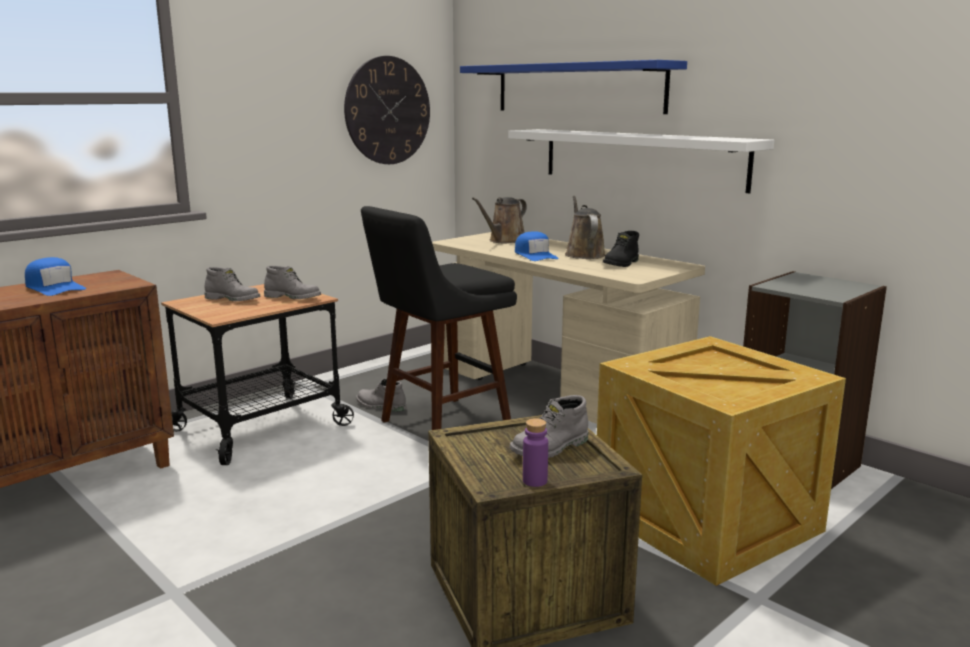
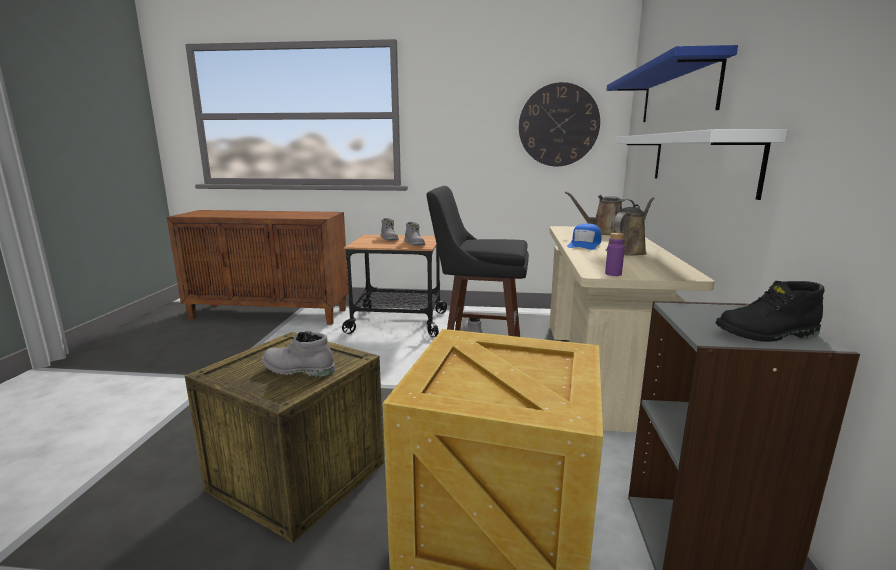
camera: 50 degrees right, 0 degrees up
(54, 288) = (295, 214): blue cap -> none
(535, 481) = (232, 381): purple bottle -> purple bottle (613, 274)
(622, 264) = (631, 262): black boot -> black boot (767, 334)

